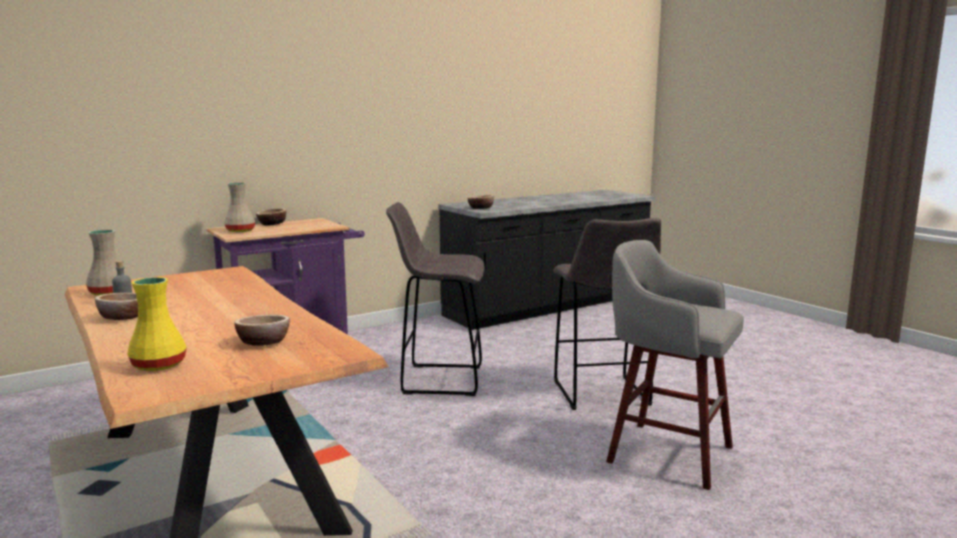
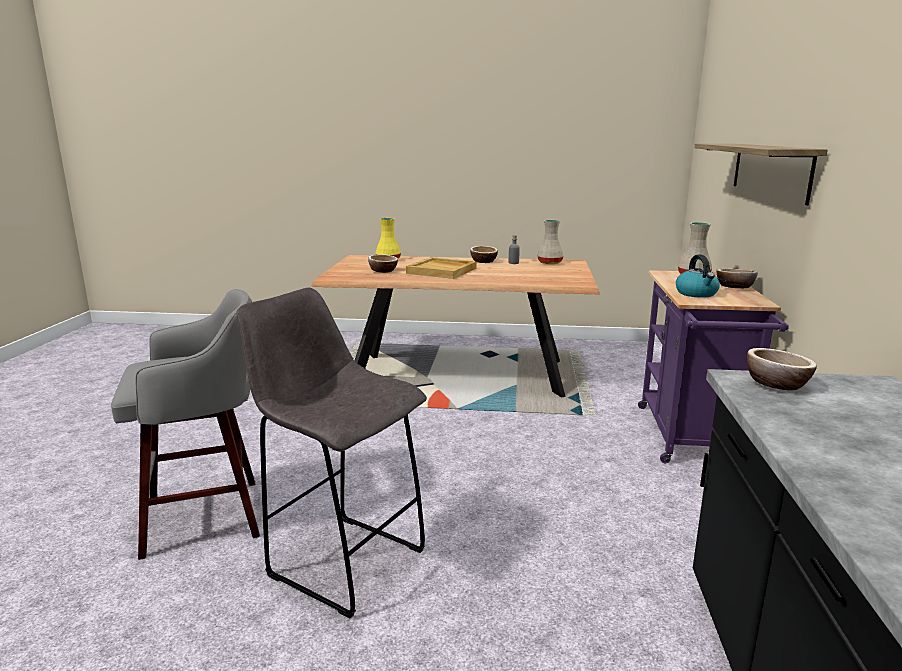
camera: 130 degrees right, 5 degrees up
(224, 318) = (442, 271): none -> beige tray
(248, 132) = (770, 170): none -> shelf
(309, 227) = (696, 293): none -> kettle
(439, 380) = (521, 483): grey stool -> none

